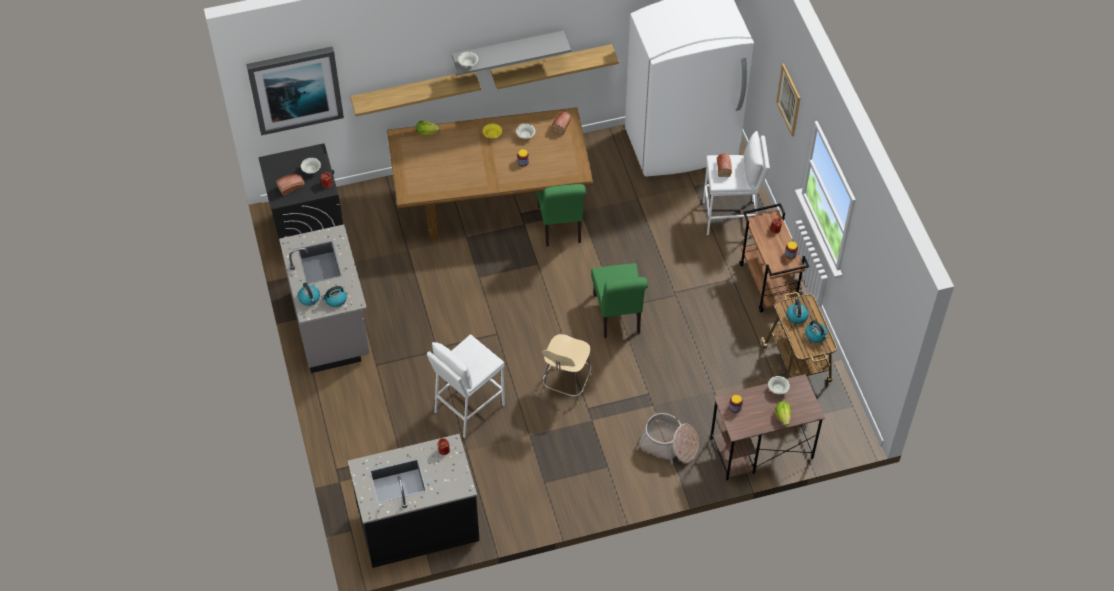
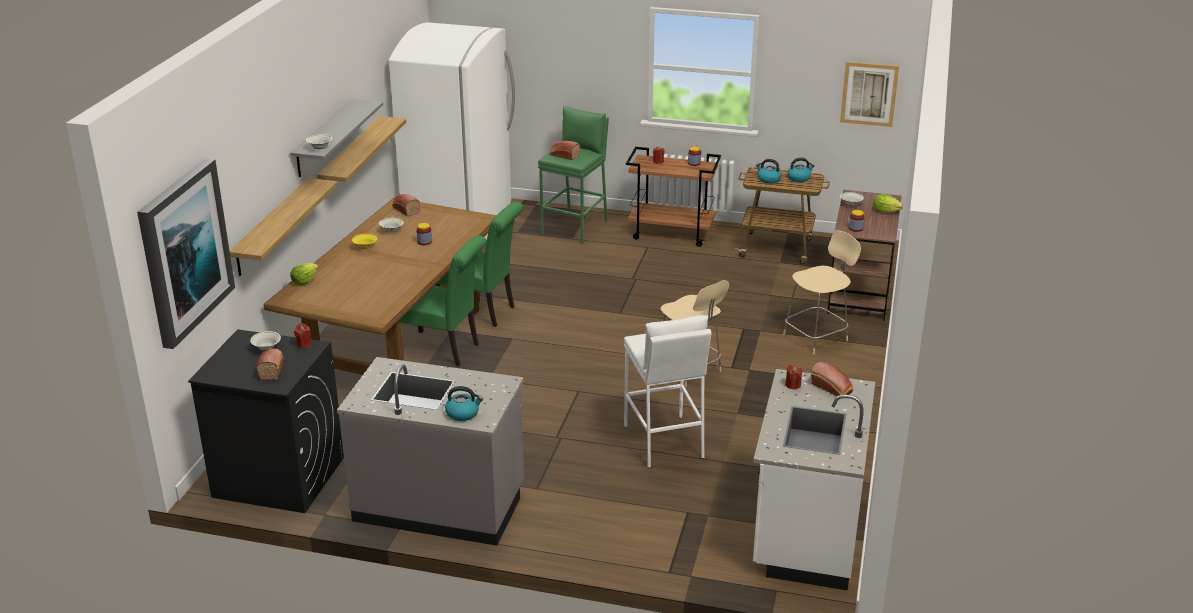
camera: 60 degrees left, 25 degrees down
(335, 300) = (487, 395): kettle -> none
(418, 525) = (805, 531): black counter -> white counter
(452, 473) = (832, 388): none -> bread
(618, 317) = (631, 315): green chair -> green chair (443, 349)
(669, 444) = (817, 337): basket -> beige chair
(730, 217) = (575, 227): white stool -> green stool
(788, 100) = (584, 42): picture -> picture (869, 94)

